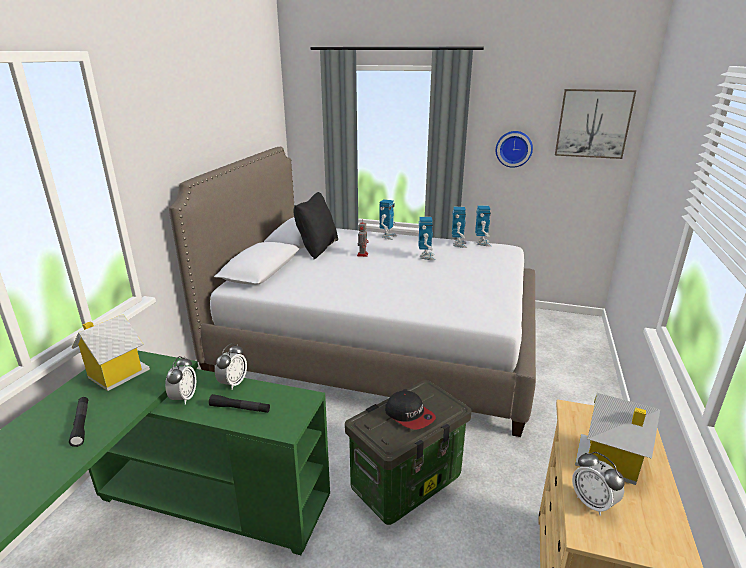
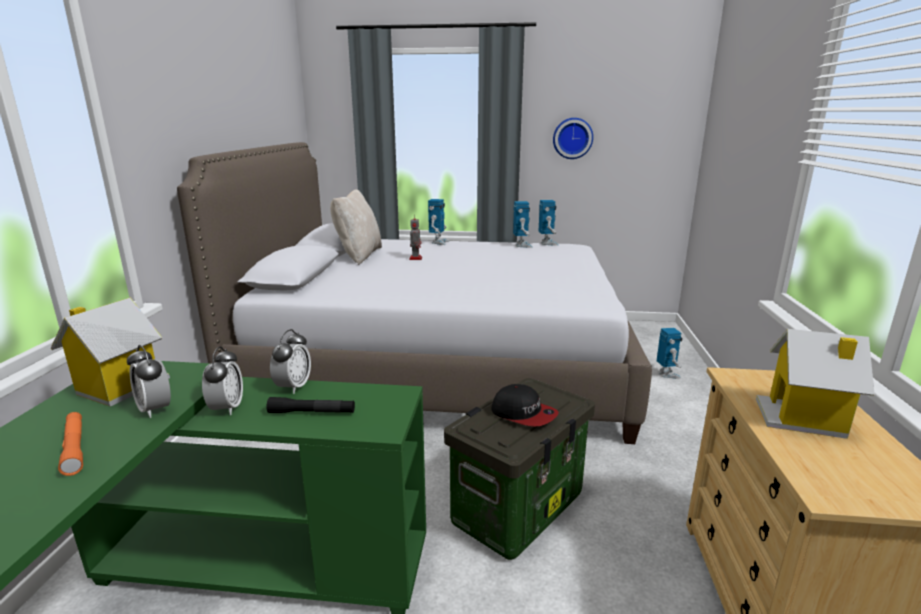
camera: 10 degrees left, 5 degrees down
(81, 424) = (74, 448): black flashlight -> orange flashlight
(317, 248) = (358, 255): black pillow -> beige pillow
(426, 257) = (490, 257): toy robot -> toy robot (666, 374)
(593, 123) = (655, 107): picture -> none
(593, 503) = (812, 462): alarm clock -> alarm clock (155, 409)

